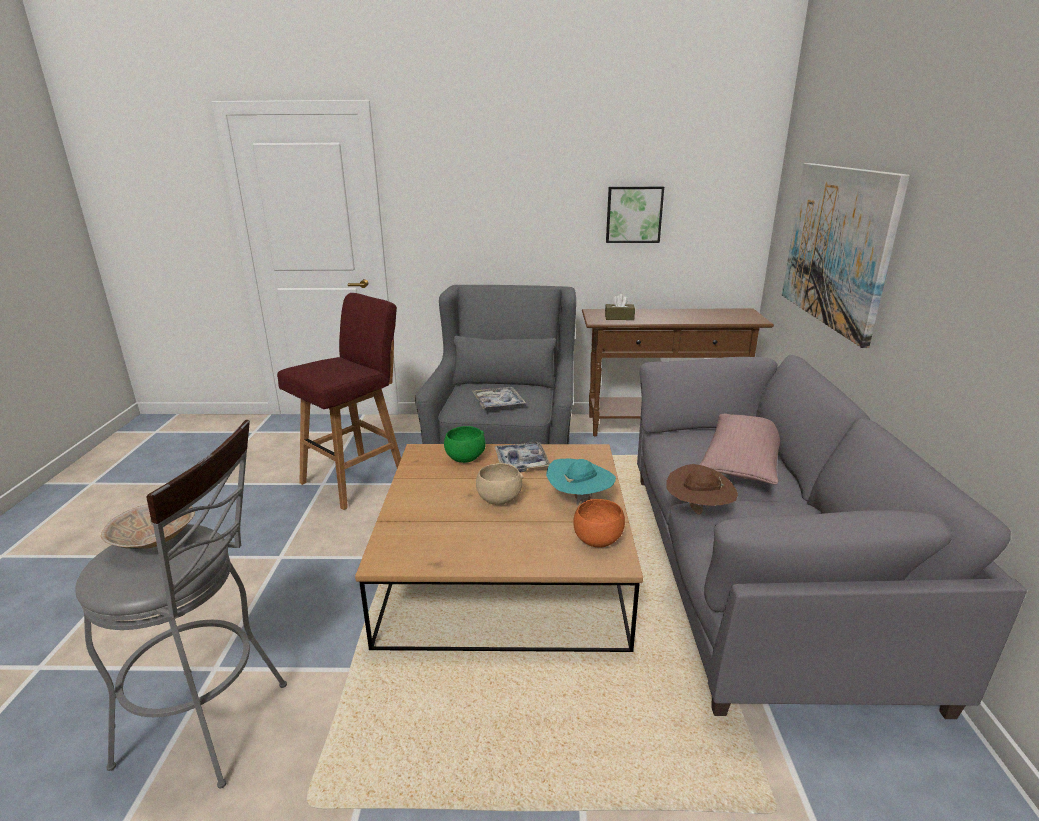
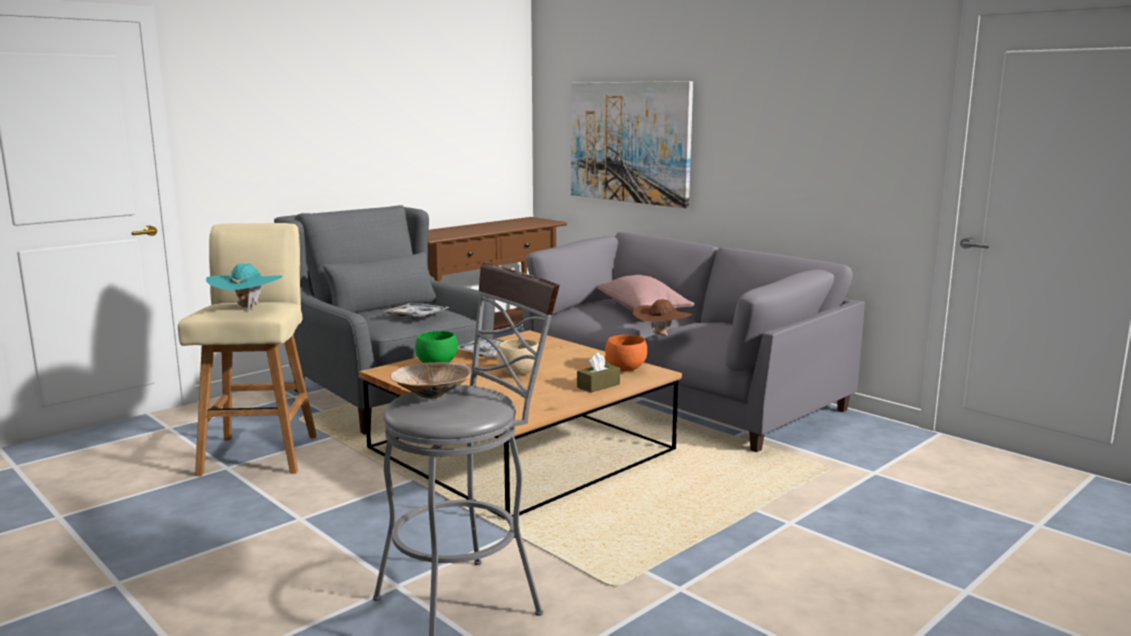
camera: 45 degrees left, 10 degrees down
(356, 479) = (260, 453): red stool -> beige stool
(580, 500) = (573, 357): turquoise hat -> turquoise hat (247, 307)
(619, 318) = (445, 234): brown tissue box -> brown tissue box (598, 386)
(633, 214) = (428, 133): picture -> none

